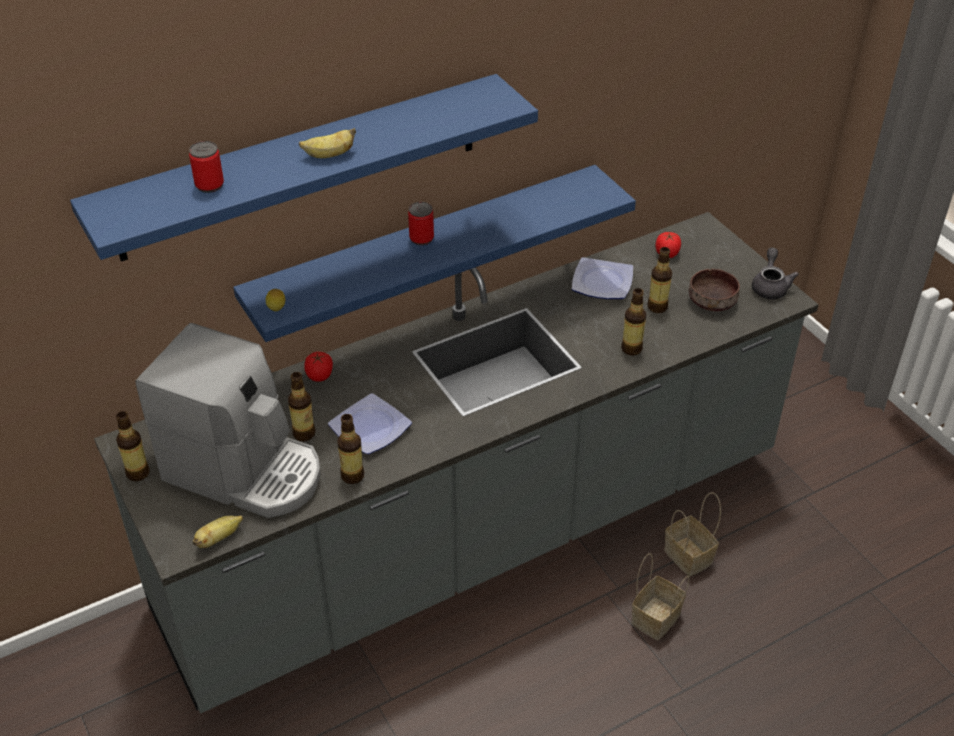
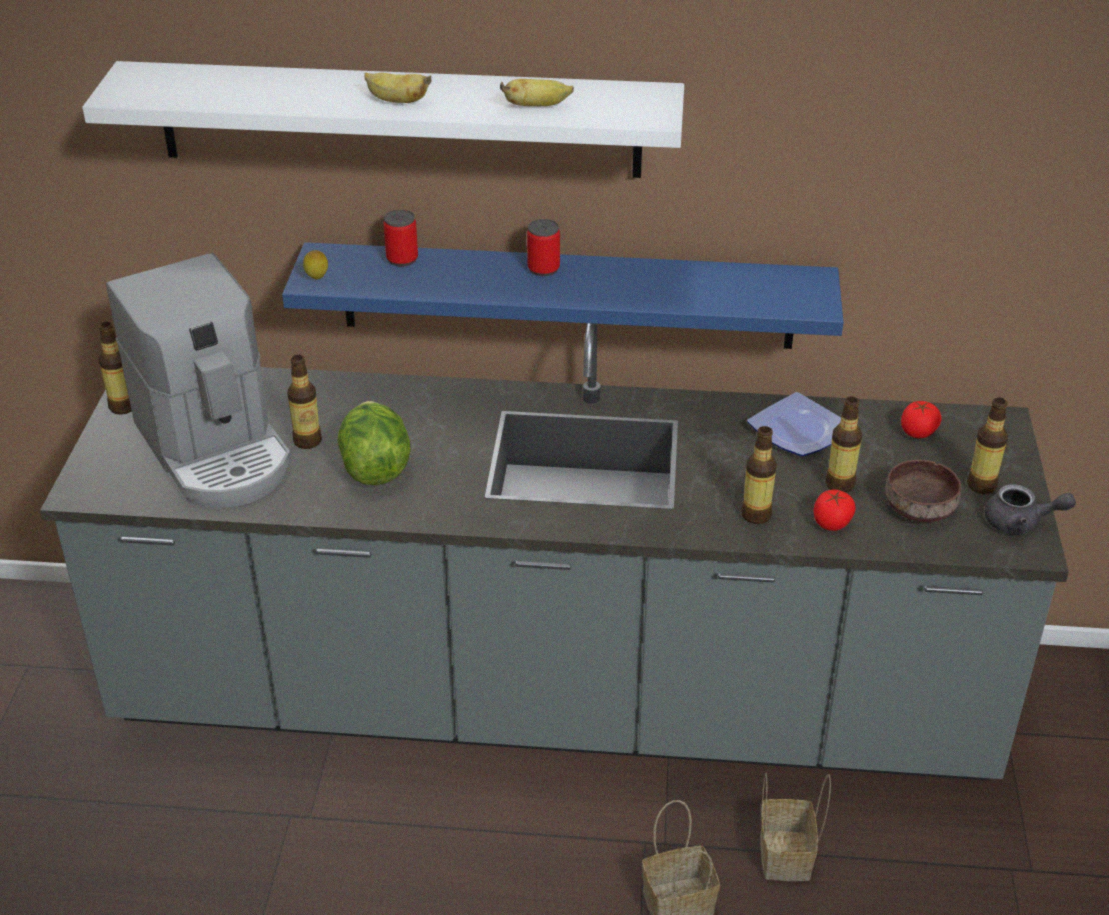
camera: 35 degrees right, 5 degrees down
(209, 185) = (248, 89): can -> can (402, 259)
(218, 538) = (125, 498): banana -> banana (537, 106)
(301, 167) = (399, 119): blue shelf -> white shelf
(319, 375) = (383, 393): tomato -> tomato (832, 523)
(352, 476) = (309, 502): bottle -> bottle (981, 485)
(370, 429) = (375, 467): plate -> lettuce
(770, 286) = (1020, 523): grey teapot -> grey teapot turned 60 degrees clockwise

